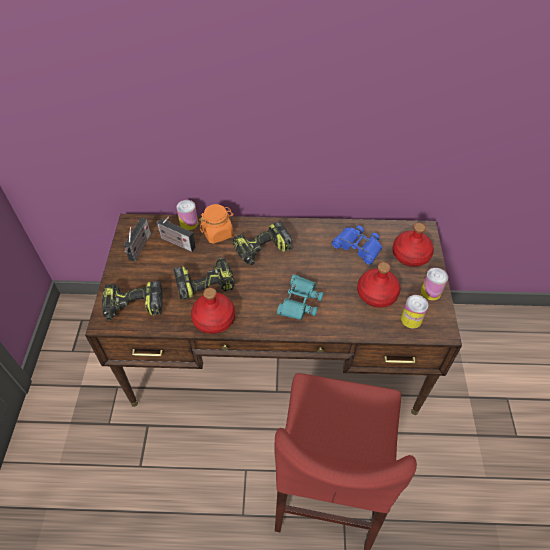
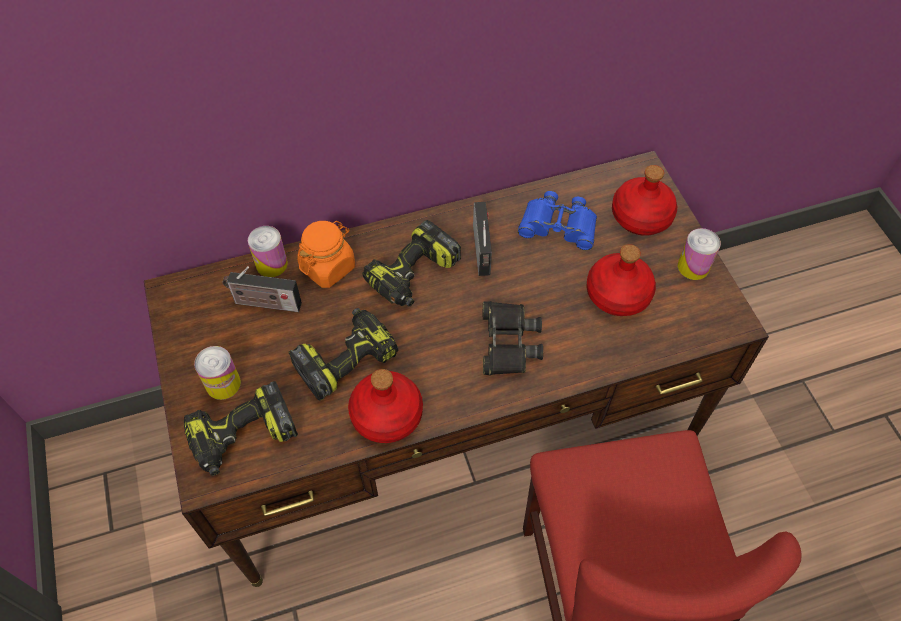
camera: 20 degrees left, 5 degrees up
(139, 248) = (207, 332): radio -> radio (482, 252)
(299, 301) = (508, 342): turquoise binoculars -> black binoculars
(411, 319) = (683, 318): can -> can (223, 384)

